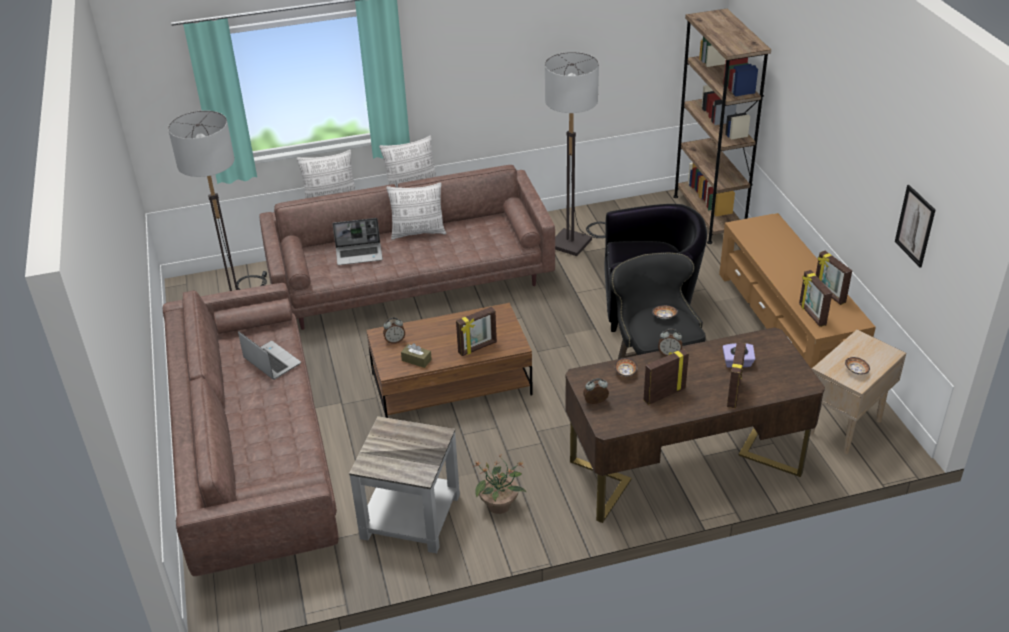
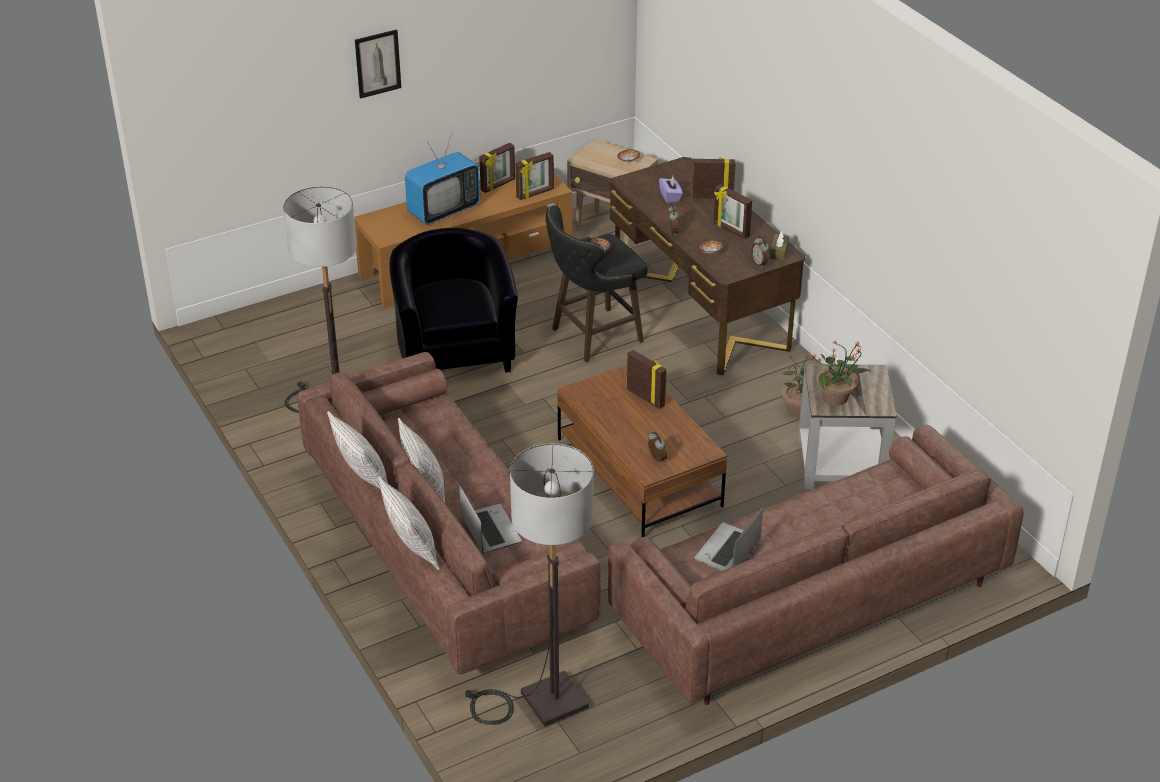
camera: 105 degrees left, 0 degrees up
(394, 438) = (836, 398): none -> potted plant
(416, 360) = (683, 436): brown tissue box -> brown tissue box (779, 252)
(708, 216) = (261, 322): brown bookcase -> none
(784, 259) = (443, 210): none -> television
(915, 226) = (552, 46): picture -> picture (378, 63)

